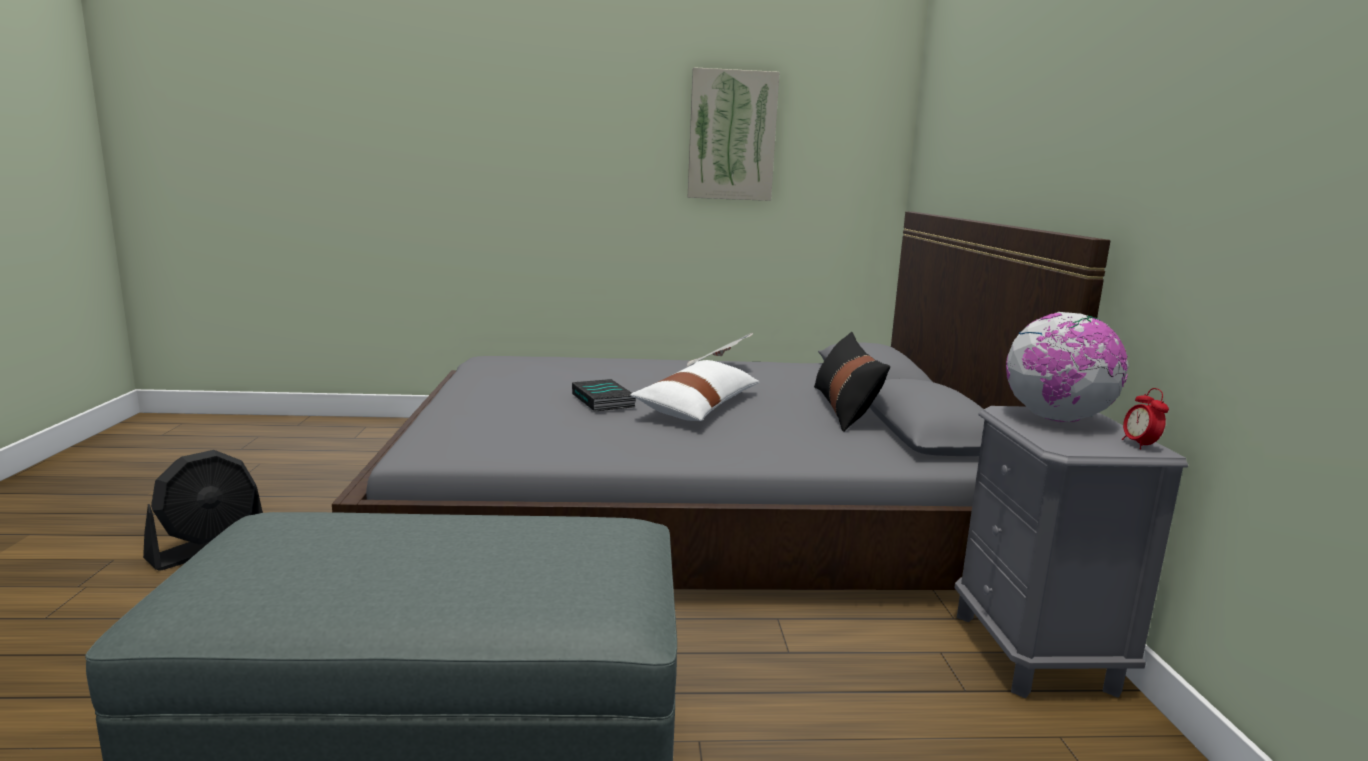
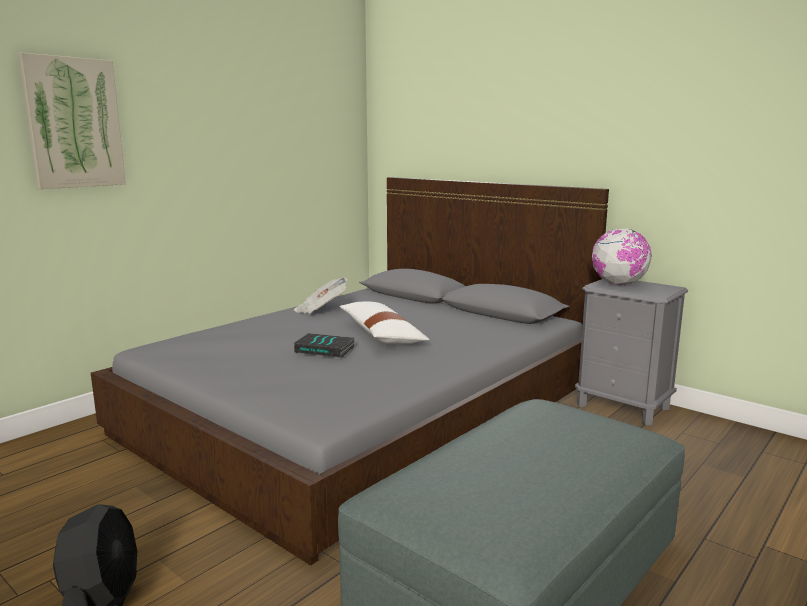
camera: 45 degrees left, 0 degrees up
(732, 136) = (266, 129): picture -> picture (73, 123)
(845, 408) = (444, 312): black pillow -> none
(1139, 445) = (666, 287): alarm clock -> none

